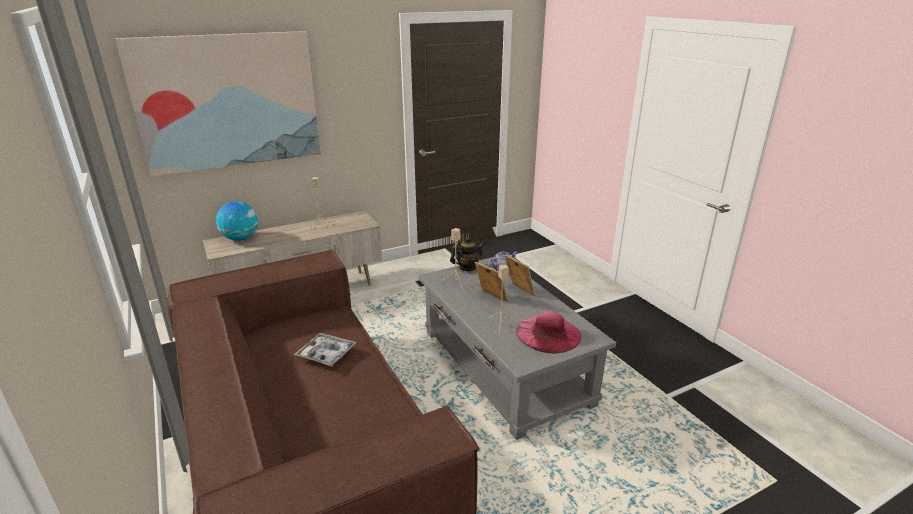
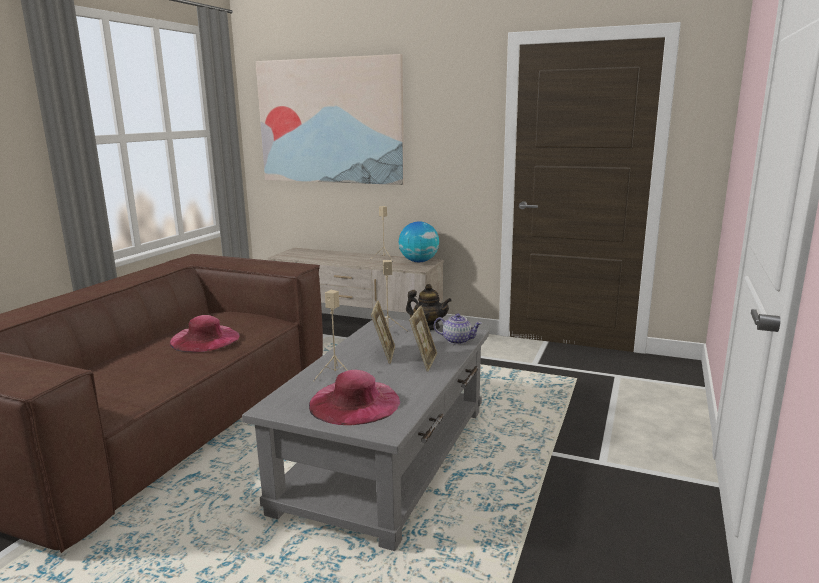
camera: 50 degrees right, 10 degrees down
(240, 238) = (314, 252): globe -> globe (419, 261)
(326, 354) = (204, 339): tray -> pink hat

